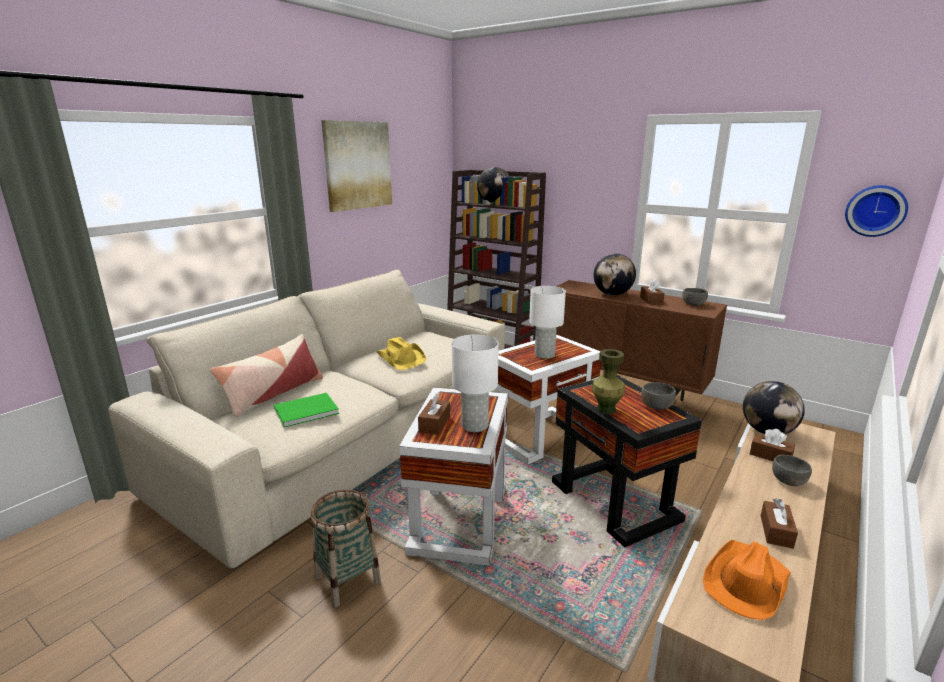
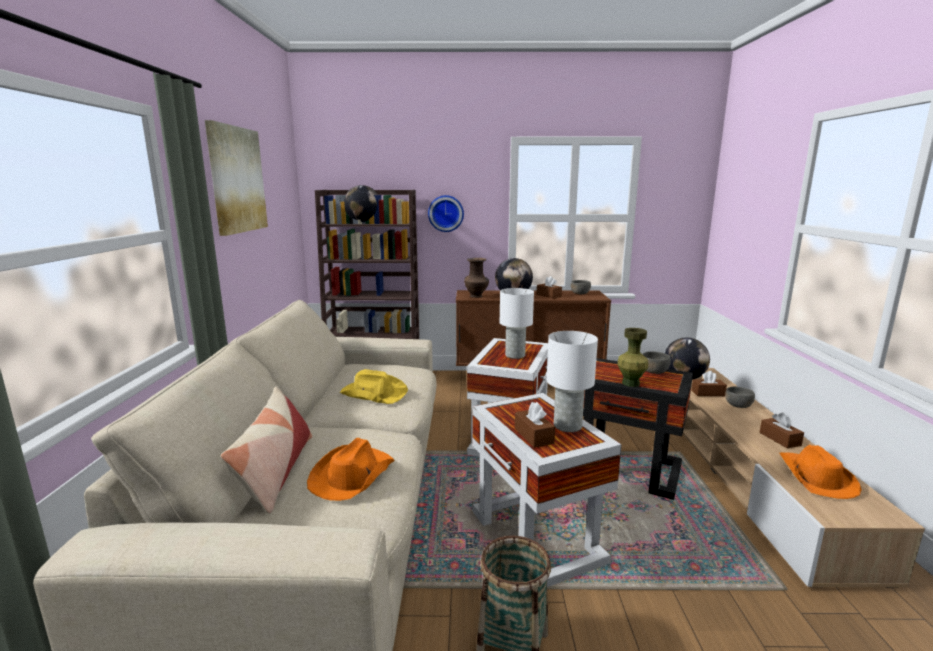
camera: 35 degrees left, 5 degrees down
(304, 411) = (352, 475): green book -> orange hat
(573, 289) = (476, 296): none -> brown vase
(875, 210) = (682, 208): wall clock -> wall clock (446, 213)

